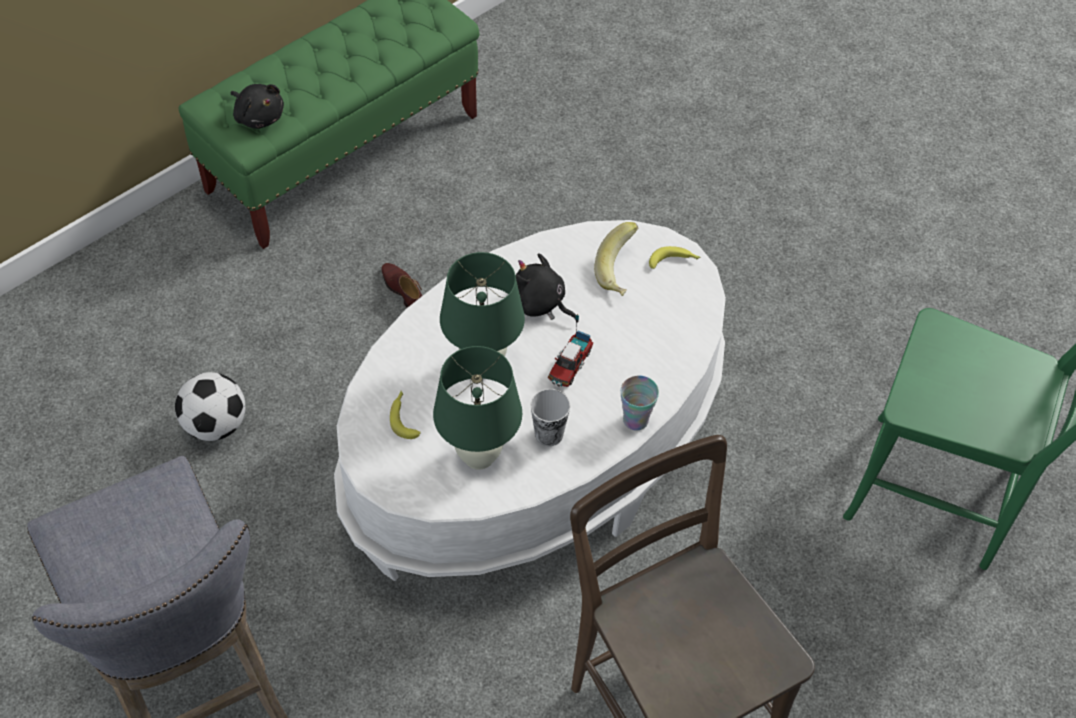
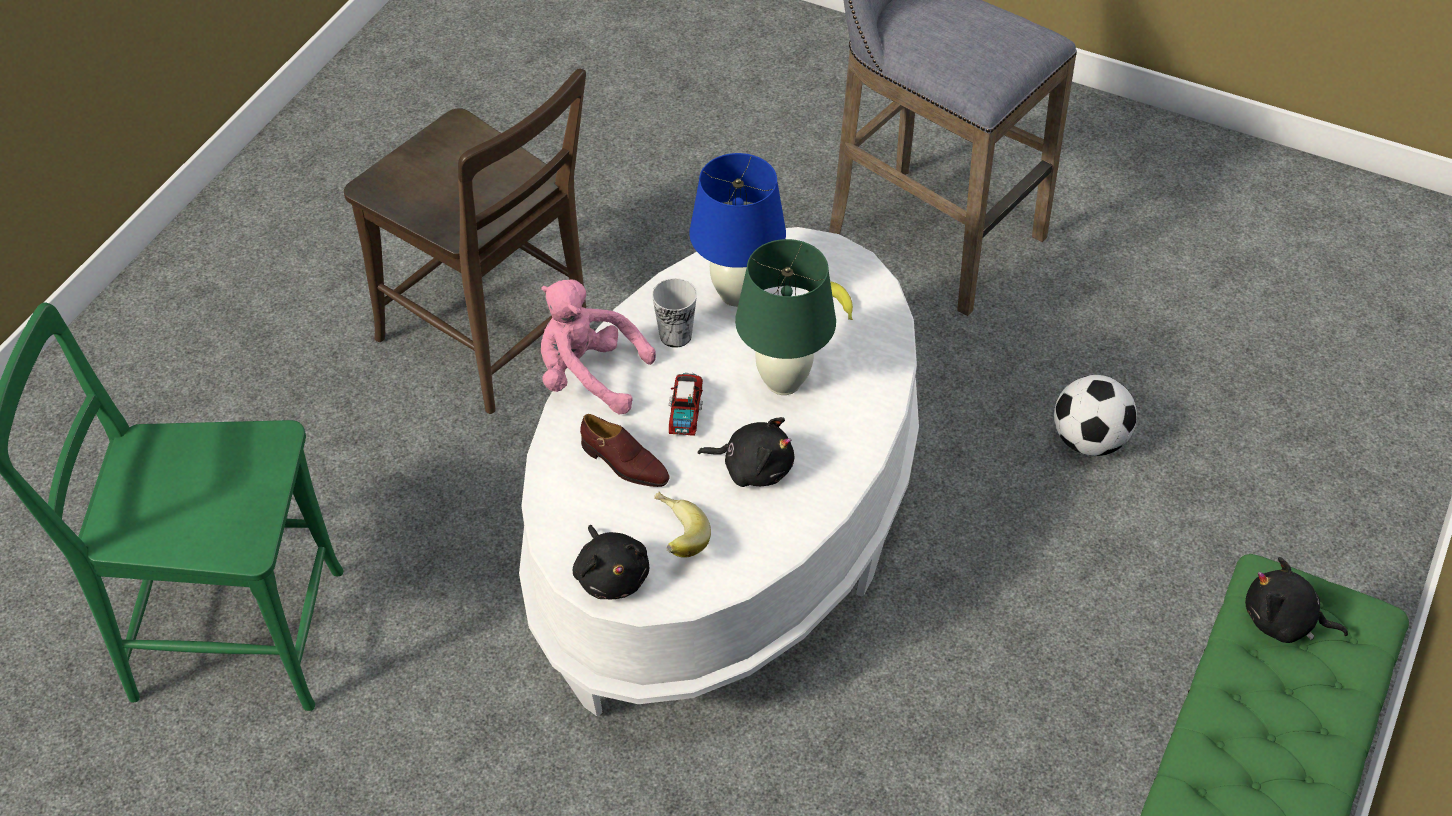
camera: 160 degrees right, 5 degrees down
(403, 291) = (992, 670): brown shoe -> brown shoe (624, 464)
(479, 456) = (737, 295): green table lamp -> blue table lamp
(635, 420) = (588, 376): cup -> pink plush toy
(674, 261) = (611, 576): banana -> black plush toy

